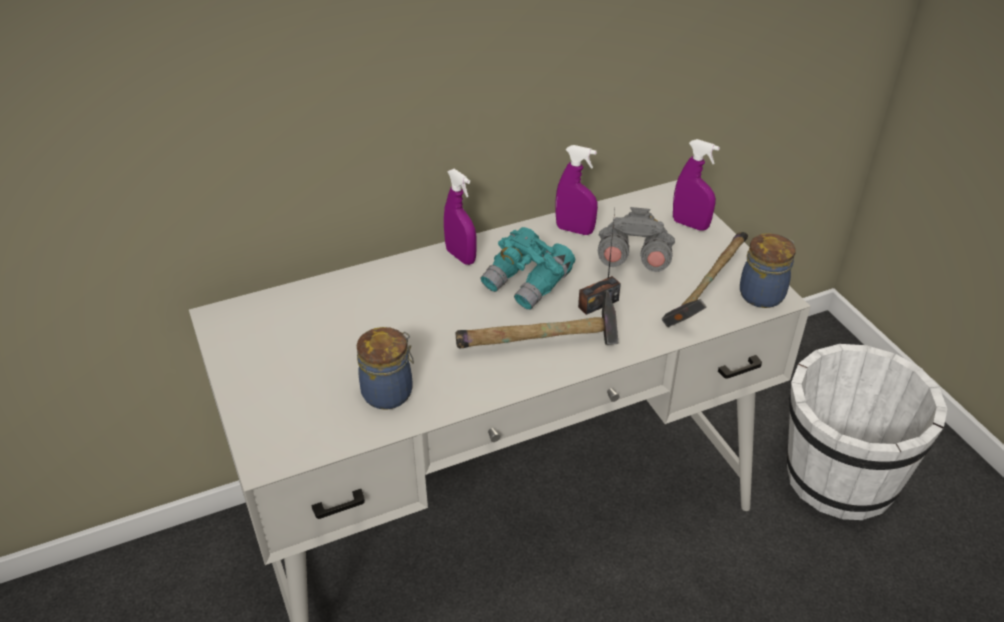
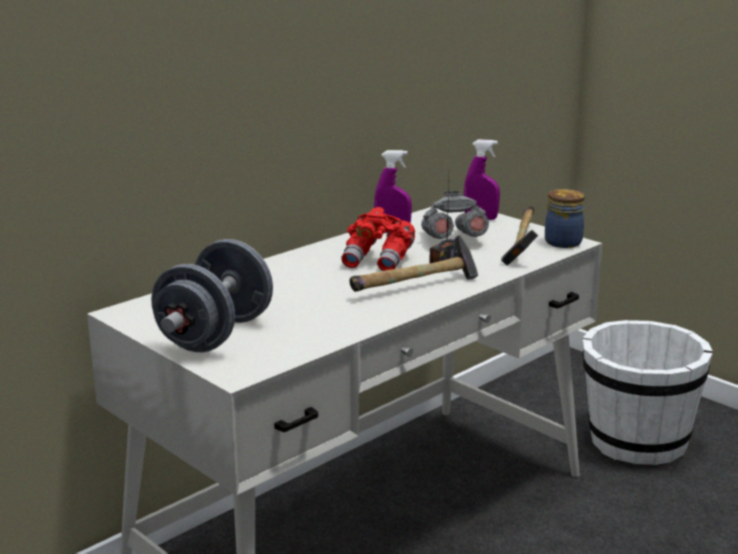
camera: 20 degrees left, 20 degrees down
(286, 381) = (215, 334): none -> grey dumbbell
(389, 392) = (312, 326): jar -> none
(460, 256) = (310, 255): purple spray bottle -> none
(528, 283) = (378, 261): turquoise binoculars -> red binoculars

